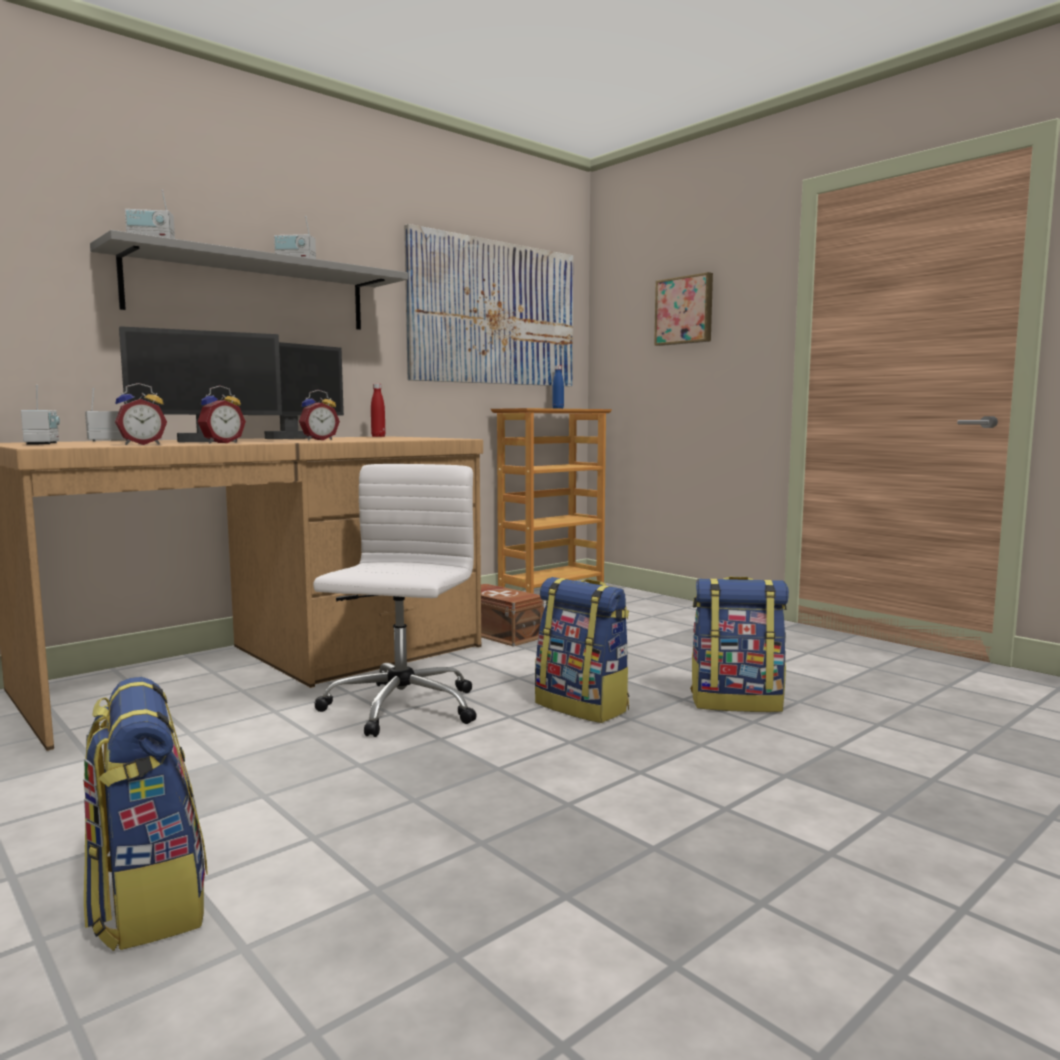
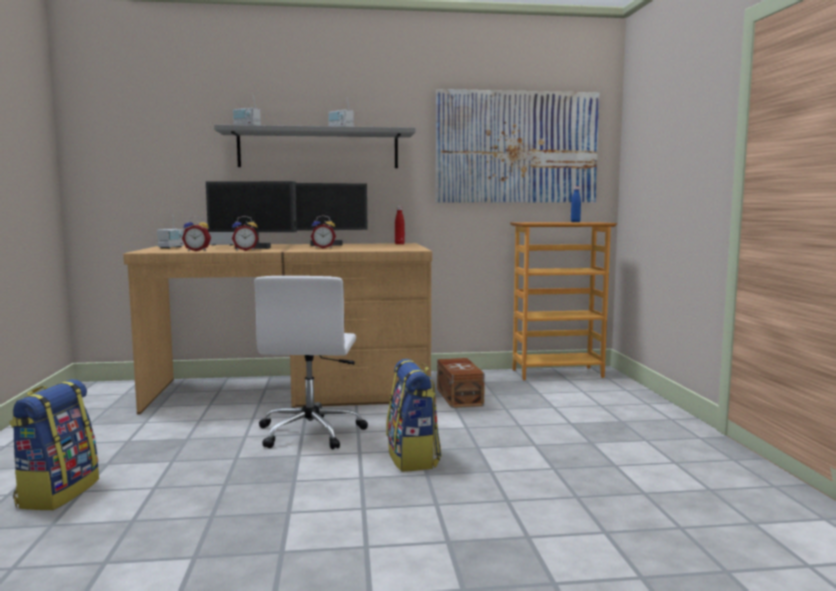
camera: 35 degrees right, 0 degrees up
(400, 709) = (311, 432): white office chair -> white office chair turned 135 degrees clockwise
(685, 310) = (670, 136): picture -> none
(736, 702) = (525, 483): backpack -> none

